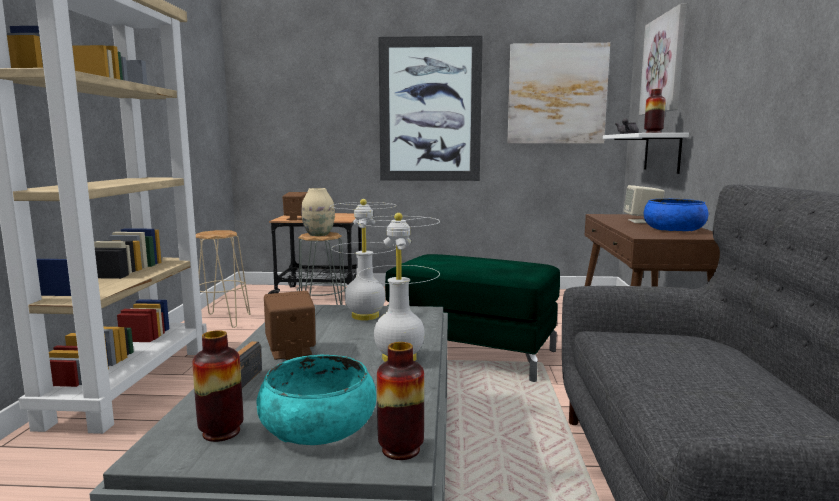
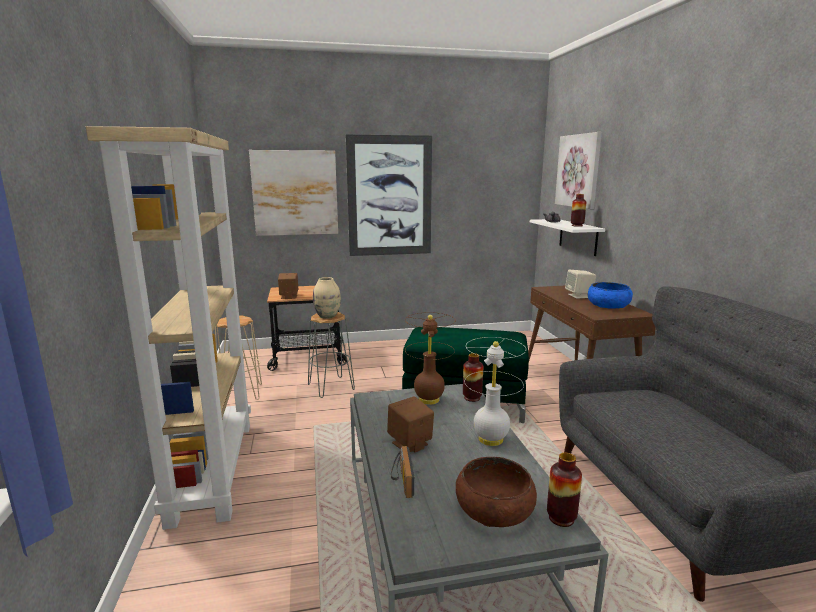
camera: 15 degrees left, 5 degrees up
(221, 432) = (437, 526): vase -> vase (472, 398)
(318, 426) = (494, 509): turquoise bowl -> brown bowl
(365, 316) = (428, 400): white table lamp -> brown table lamp
(557, 94) = (489, 183): picture -> picture (295, 193)

